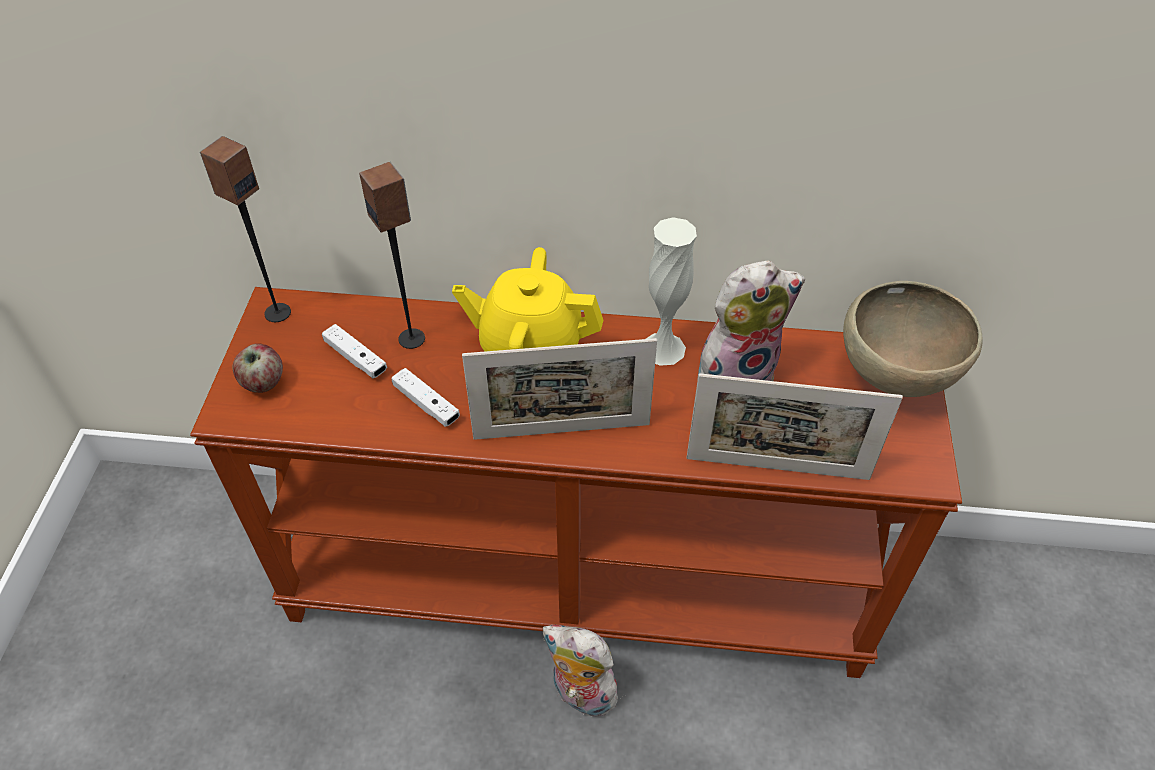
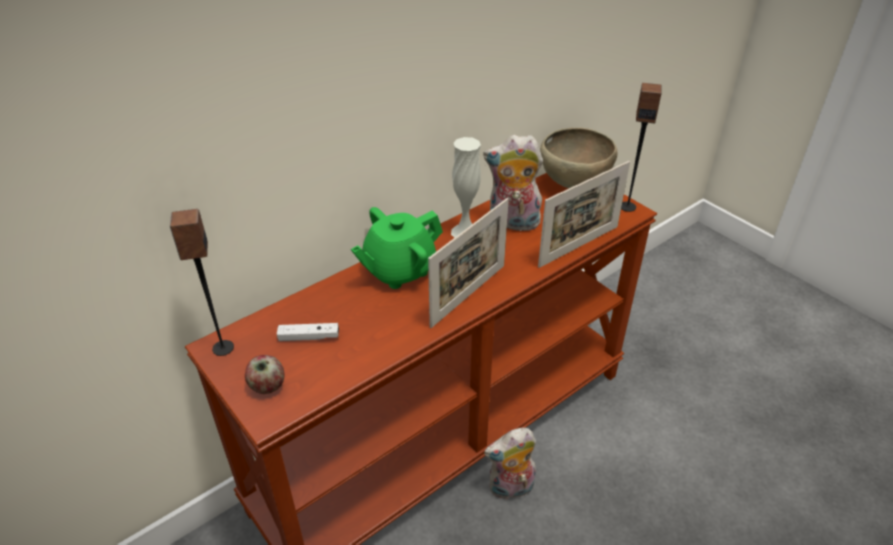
camera: 45 degrees left, 10 degrees down
(412, 338) = (329, 307): speaker -> speaker (627, 206)
(426, 404) = (382, 330): white game controller -> none
(530, 345) = (399, 270): yellow teapot -> green teapot
(735, 376) = (512, 223): plush toy -> plush toy turned 105 degrees counterclockwise

